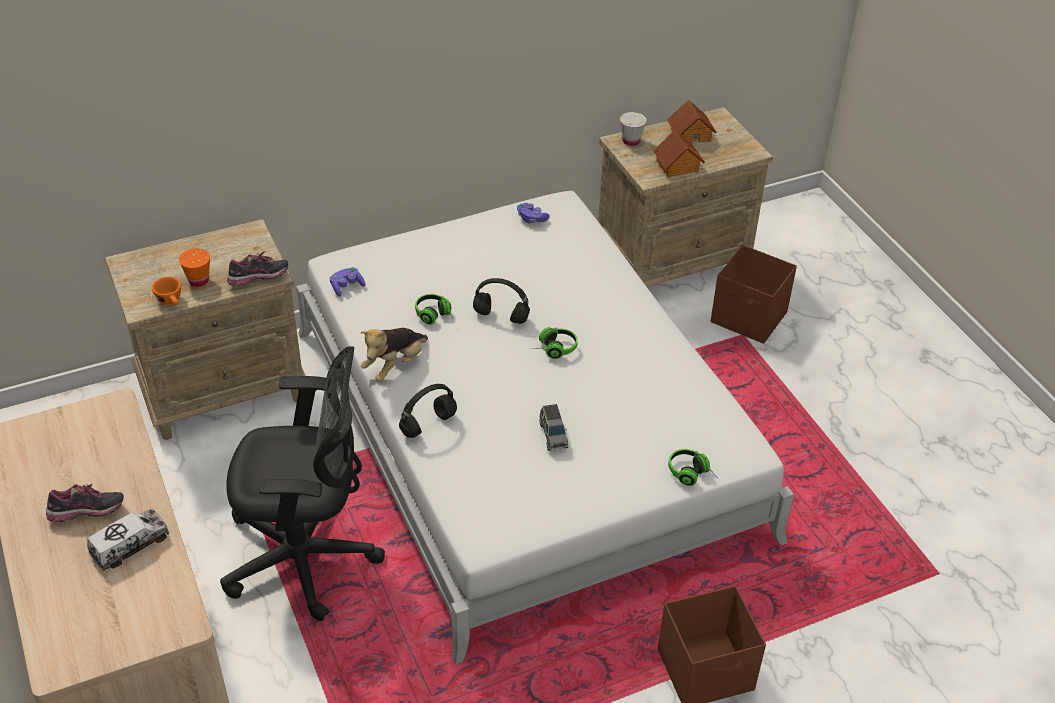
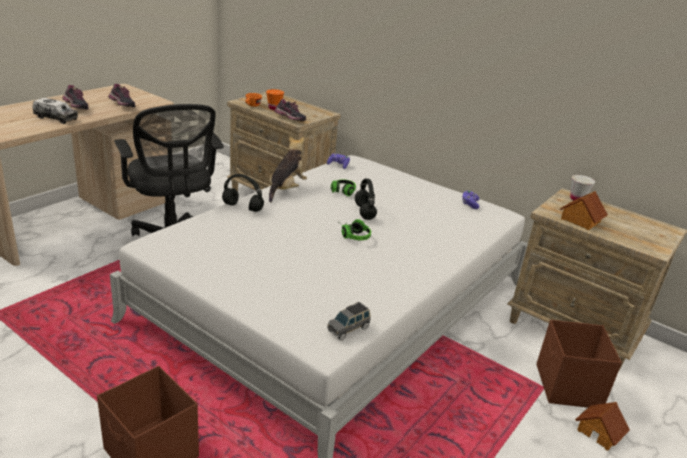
camera: 60 degrees right, 15 degrees down
(111, 454) = (122, 105): none -> shoe
(395, 365) = (286, 189): plush toy -> plush toy turned 105 degrees clockwise
(553, 435) = (267, 251): grey toy car -> grey toy car (348, 329)
(690, 134) = (626, 220): toy house -> toy house (599, 432)
(691, 475) = (273, 321): headphones -> none

